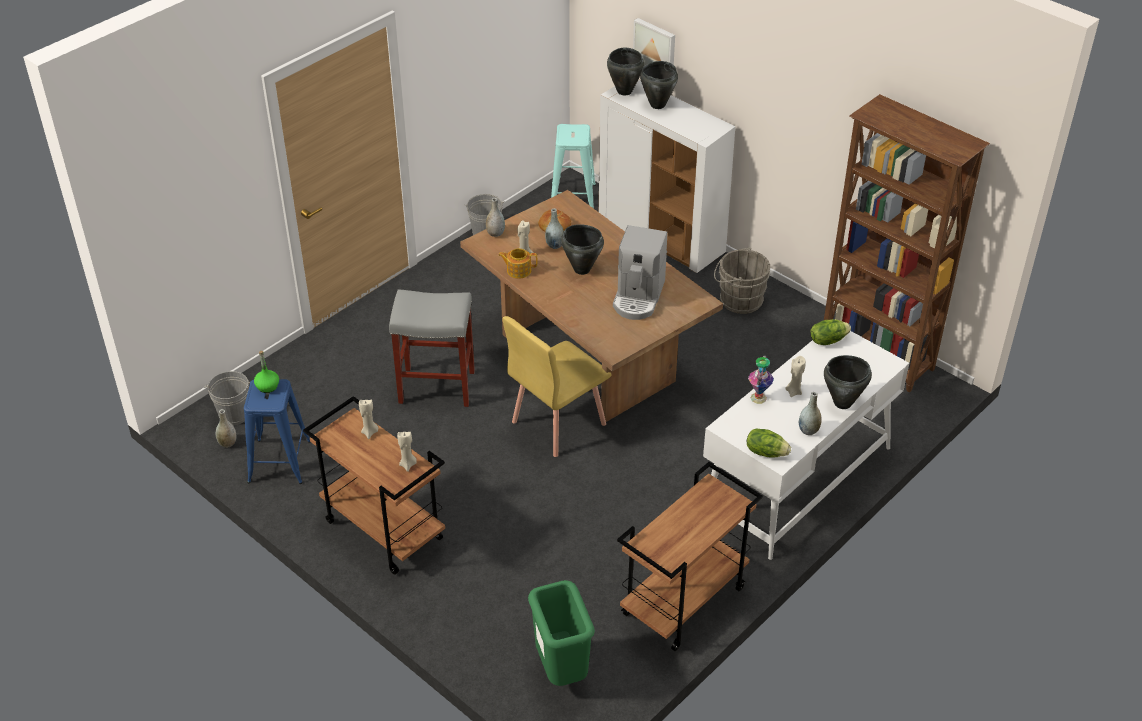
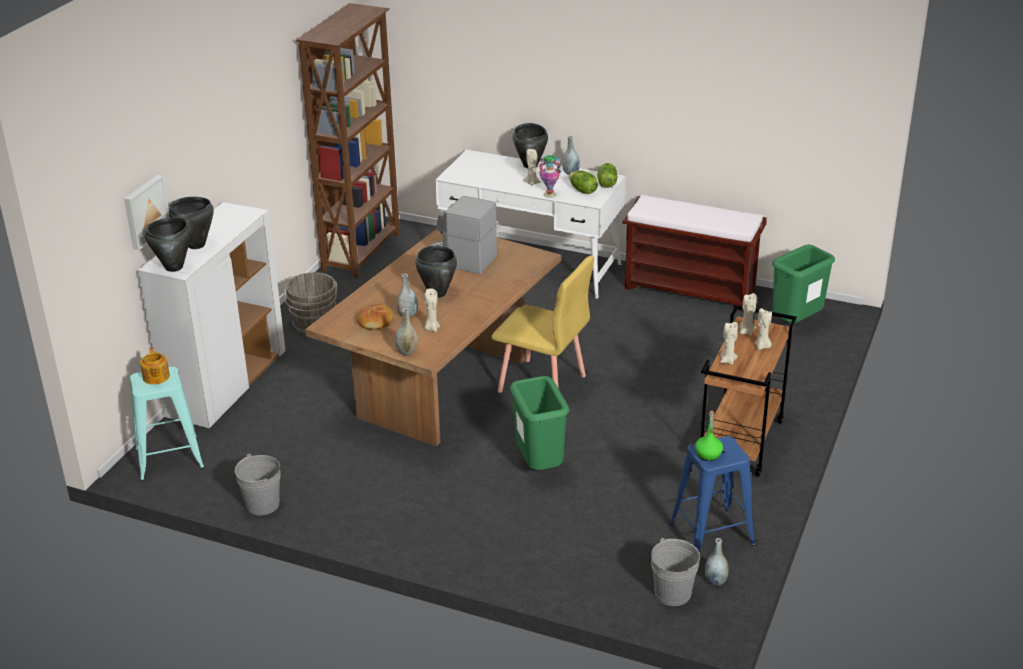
camera: 110 degrees left, 10 degrees down
(375, 465) = (762, 347): none -> beige candle
(435, 387) = (540, 466): grey stool -> green trash can
(518, 270) = (460, 325): teapot -> teapot (156, 377)
(638, 297) = (460, 259): coffee machine -> coffee machine turned 150 degrees counterclockwise
(683, 603) = (691, 289): brown cart -> brown bench
(828, 340) = (460, 179): lettuce -> lettuce (582, 191)

